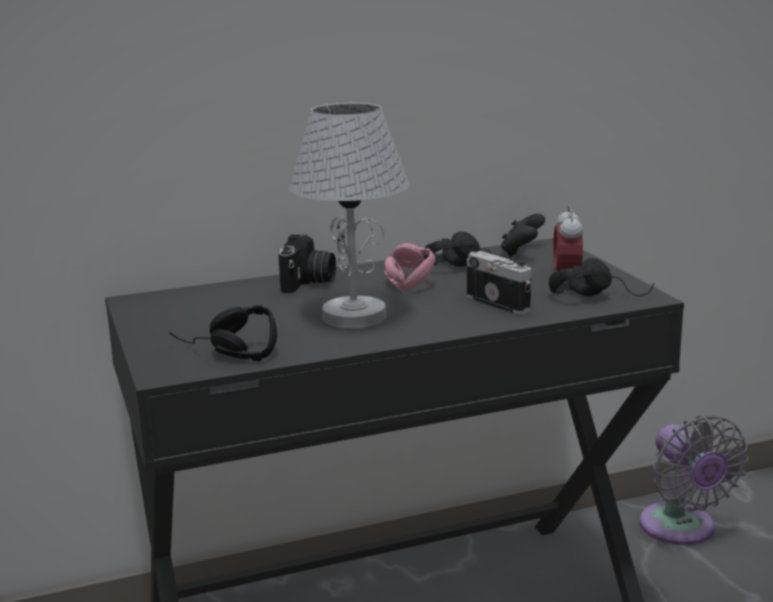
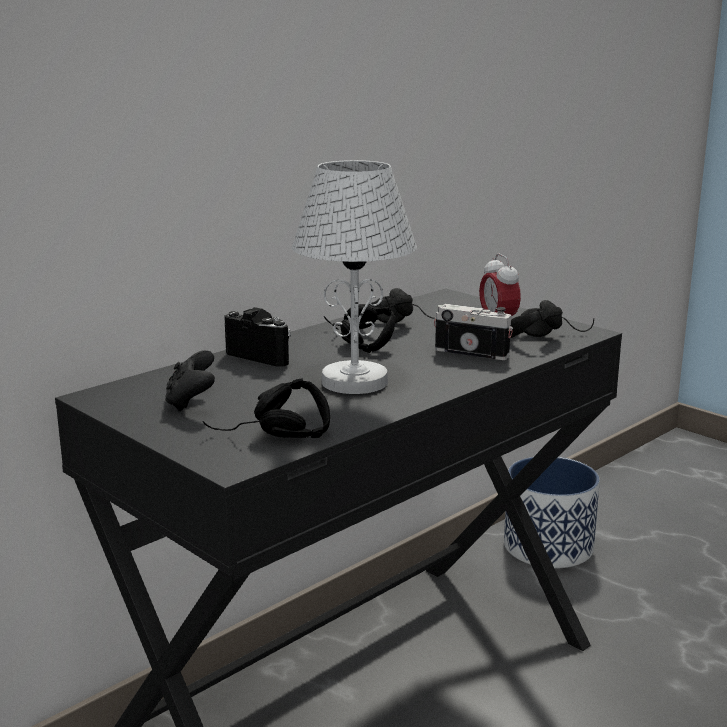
camera: 25 degrees left, 0 degrees up
(308, 283) = (265, 355): camera -> camera turned 45 degrees counterclockwise
(398, 279) = (350, 342): pink headphones -> black headphones
(521, 252) = (431, 305): black game controller -> black game controller (191, 403)
(681, 530) = (548, 547): grey fan -> planter

